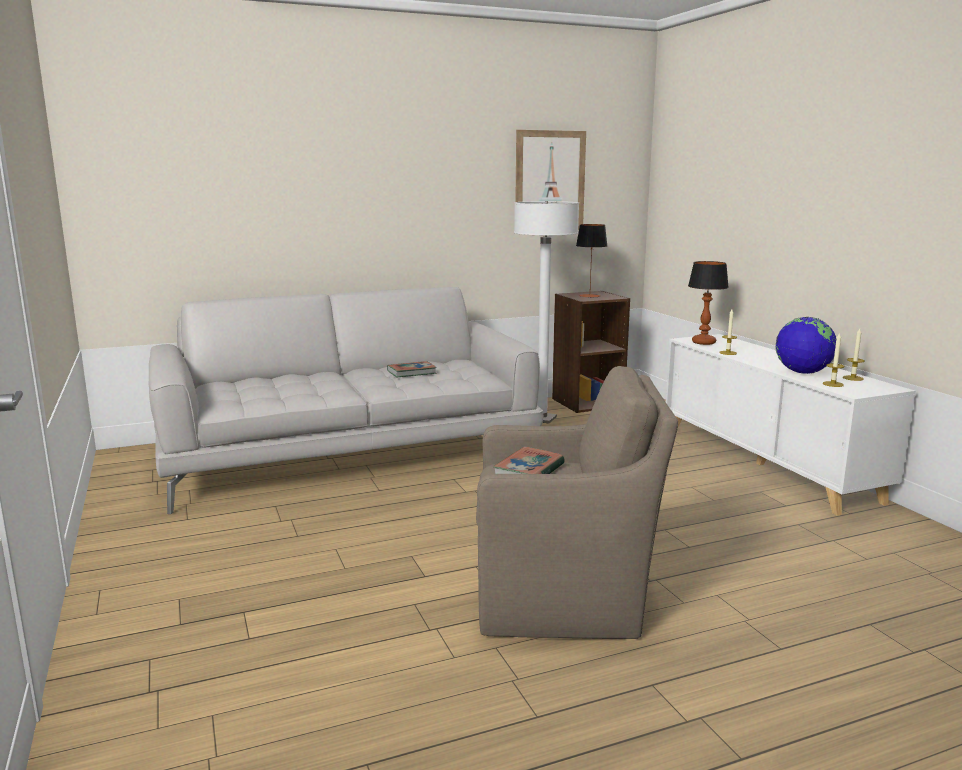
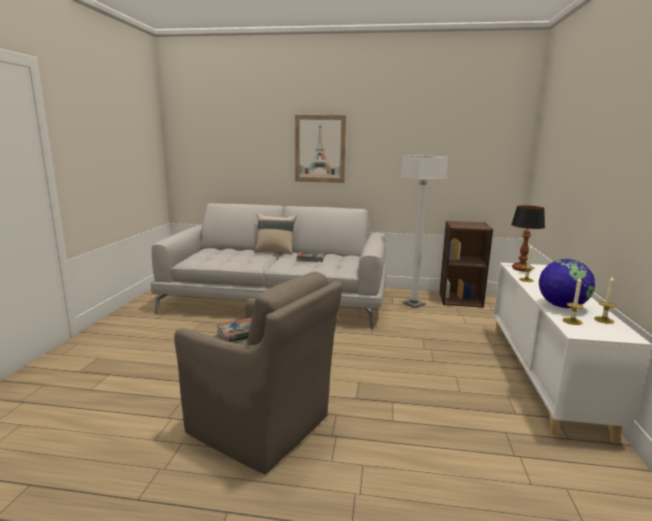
camera: 30 degrees right, 0 degrees up
(336, 371) = (275, 252): none -> beige pillow
(550, 181) = (448, 142): picture -> picture (320, 149)
(589, 296) = (466, 224): table lamp -> none

